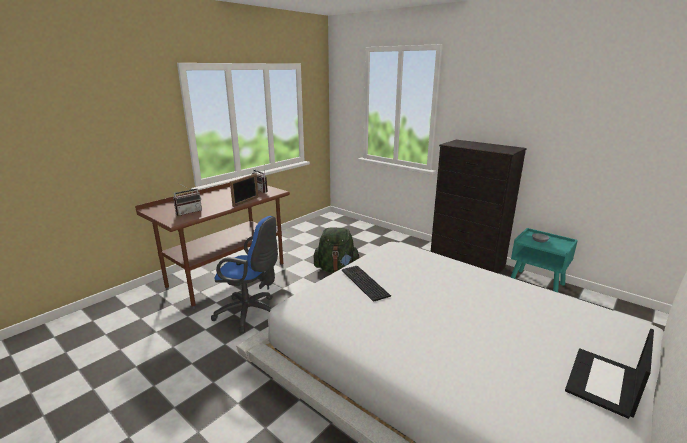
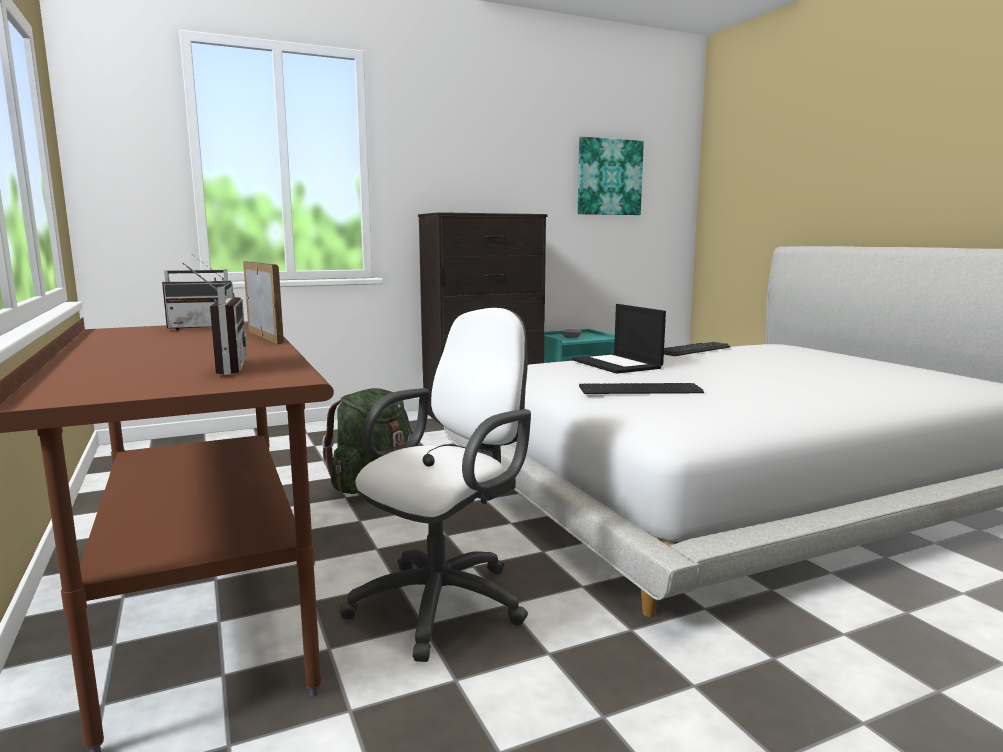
camera: 65 degrees left, 10 degrees down
(251, 314) = (447, 601): blue office chair -> white office chair
(515, 285) = (693, 350): none -> keyboard
(603, 382) = (886, 362): laptop -> laptop (617, 364)
(627, 124) = (609, 177): none -> picture

